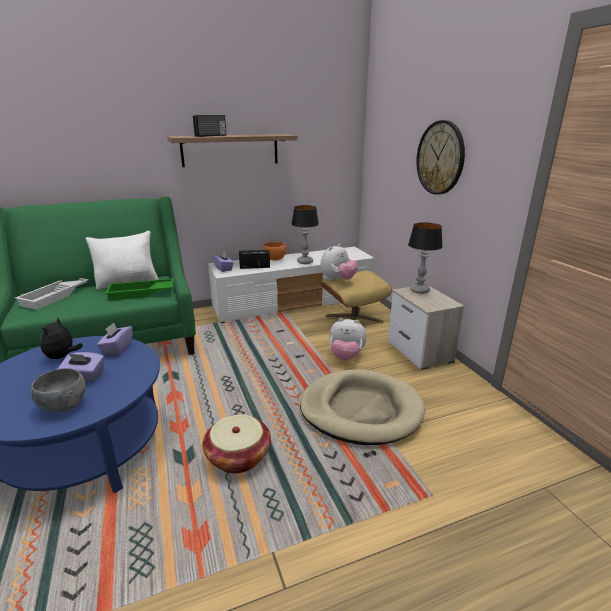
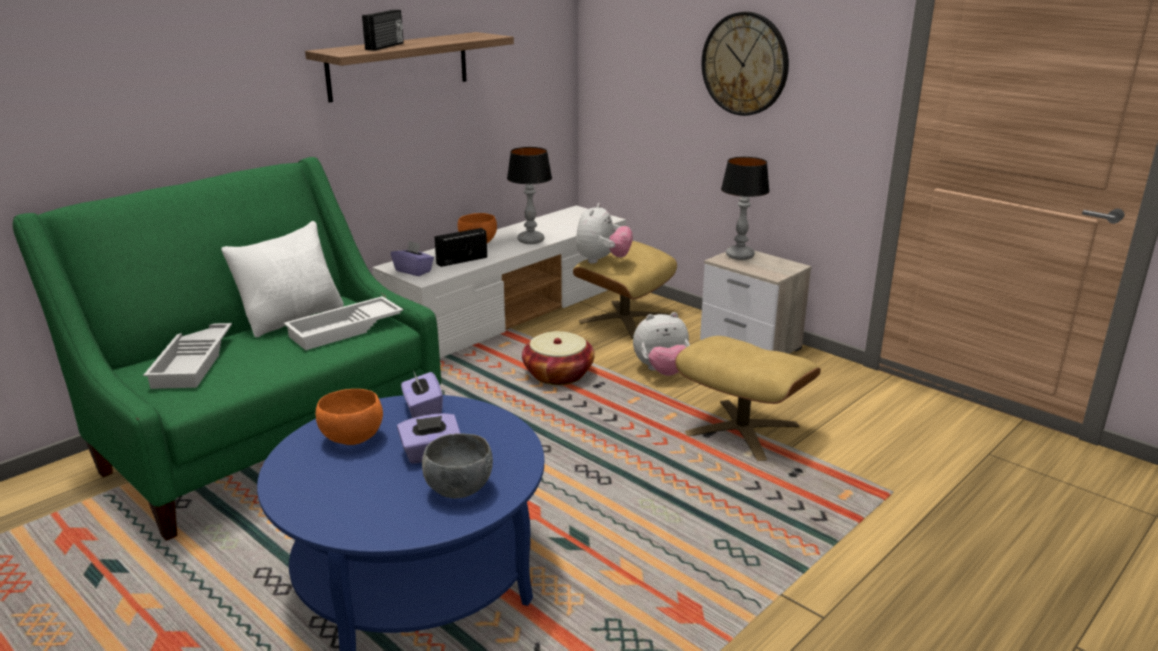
camera: 25 degrees left, 0 degrees up
(62, 357) = (353, 439): plush toy -> orange bowl
(141, 293) = (345, 330): green tray -> white tray
(238, 457) = (644, 521): basket -> basket (558, 375)
(361, 410) = (741, 430): beige dog bed -> beige ottoman

